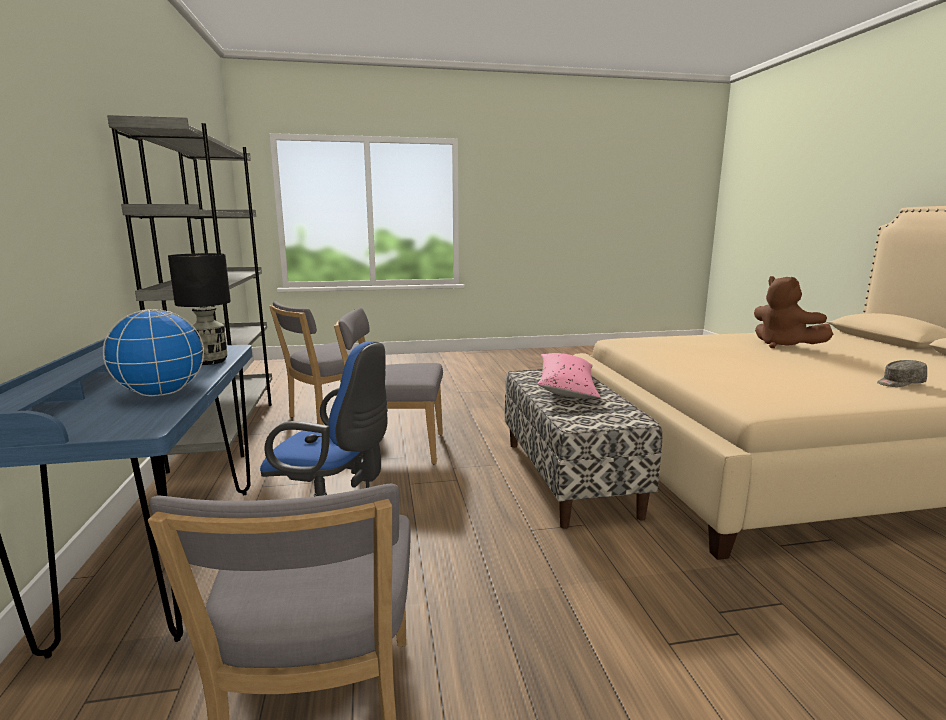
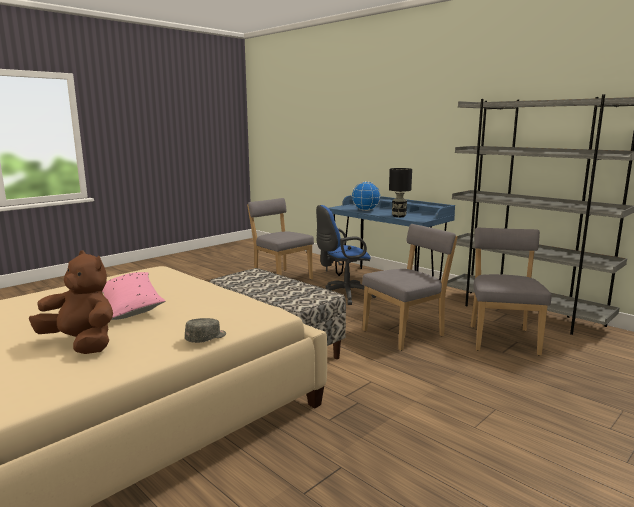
camera: 145 degrees right, 0 degrees up
(566, 387) = (283, 290): pink pillow -> pink pillow (130, 305)
(899, 383) = (34, 303): grey cap -> grey cap (206, 338)

